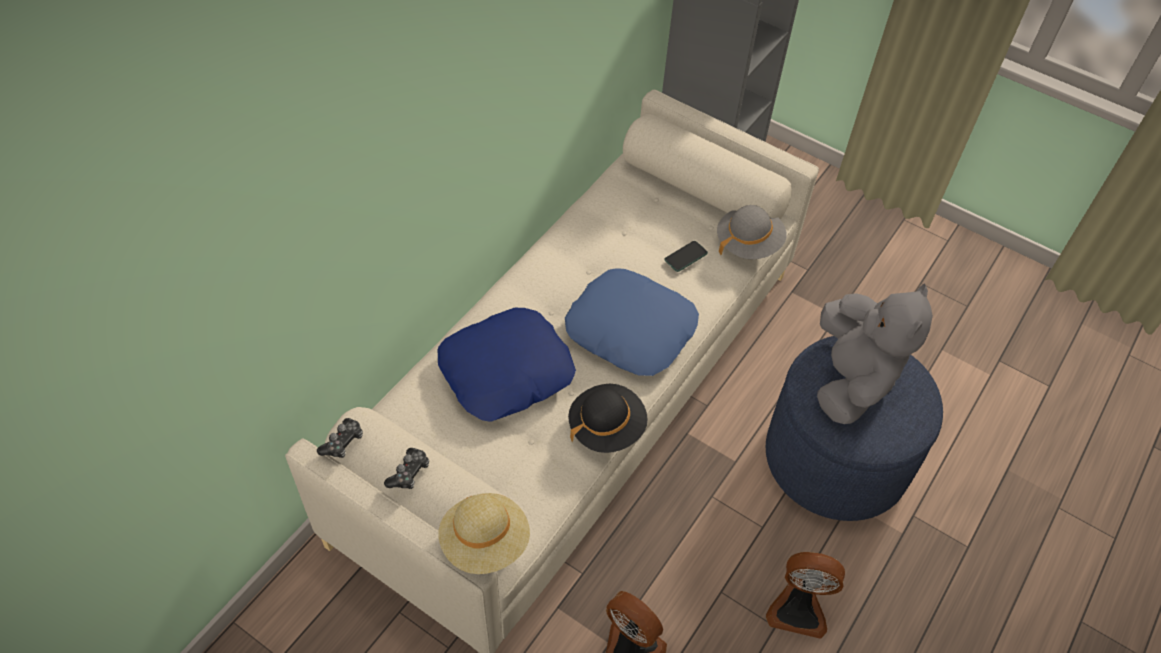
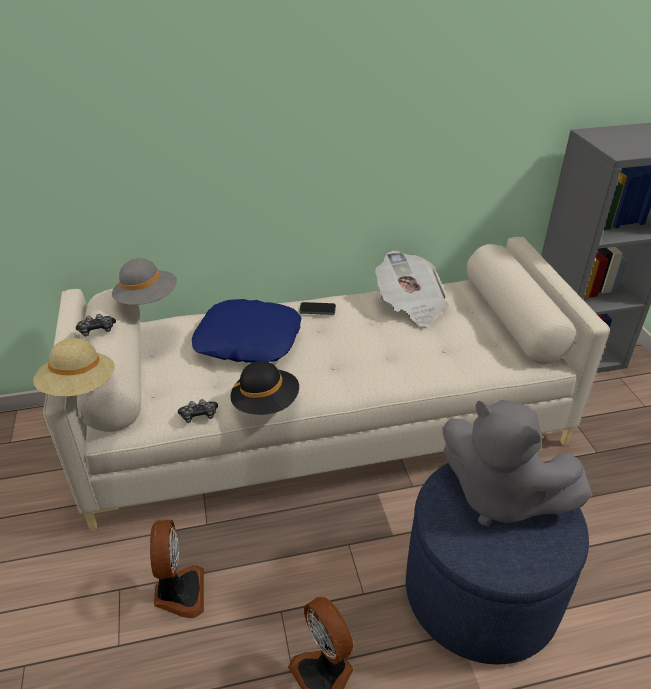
camera: 45 degrees right, 15 degrees down
(343, 442) = (90, 298): game controller -> game controller (199, 415)
(605, 228) = (410, 305): none -> newspaper
(631, 329) = (356, 363): blue pillow -> none
(685, 257) = (448, 346): phone -> phone (317, 309)
(748, 243) = (510, 363): grey hat -> grey hat (147, 300)
(852, 379) = (499, 496): grey plush toy -> grey plush toy turned 75 degrees clockwise

